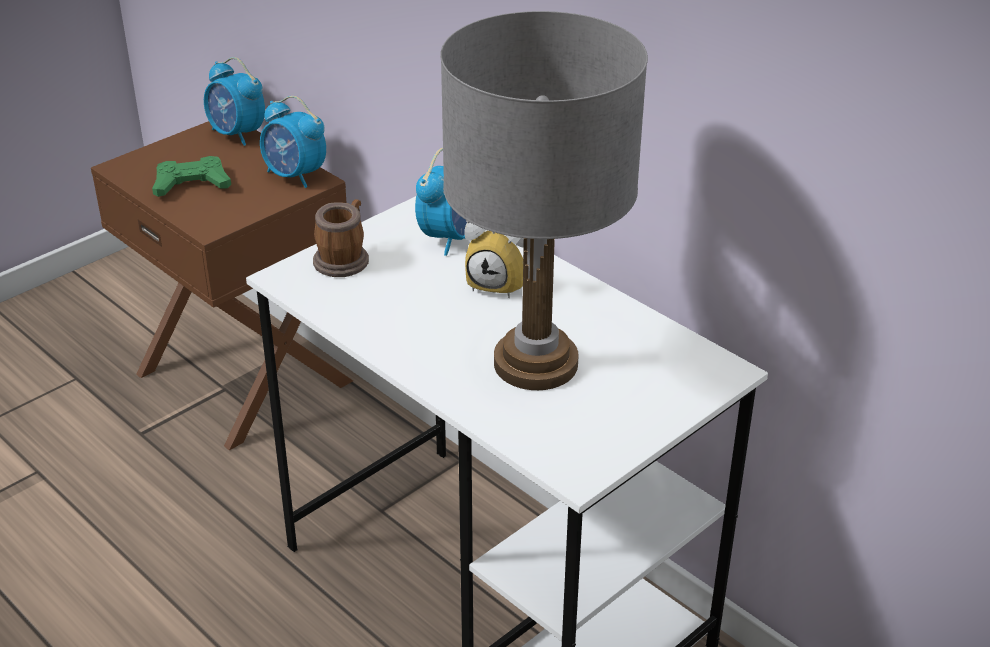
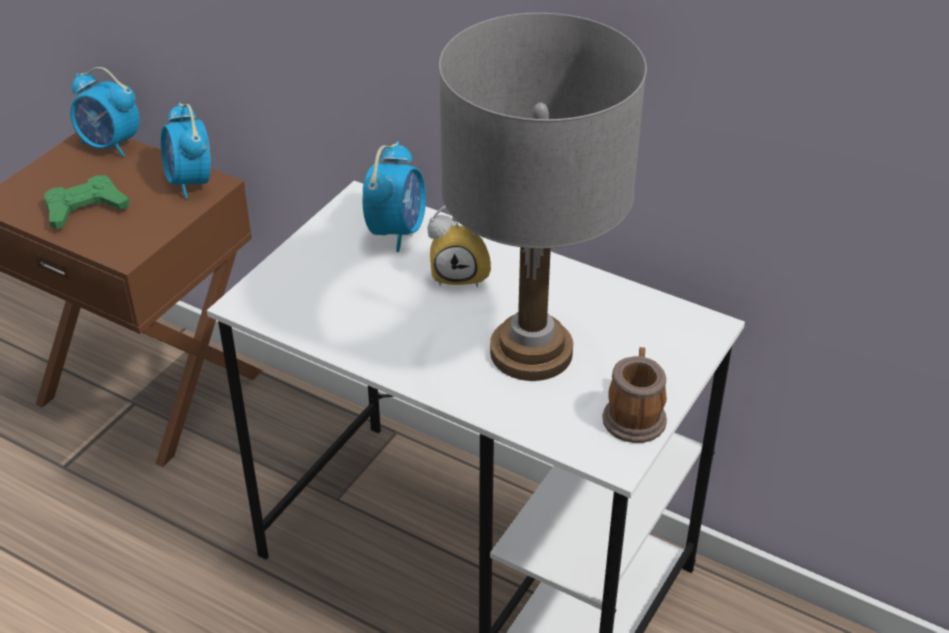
camera: 15 degrees left, 5 degrees up
(295, 176) = (190, 182): alarm clock -> alarm clock turned 45 degrees clockwise
(344, 258) = (298, 272): mug -> mug (634, 415)

